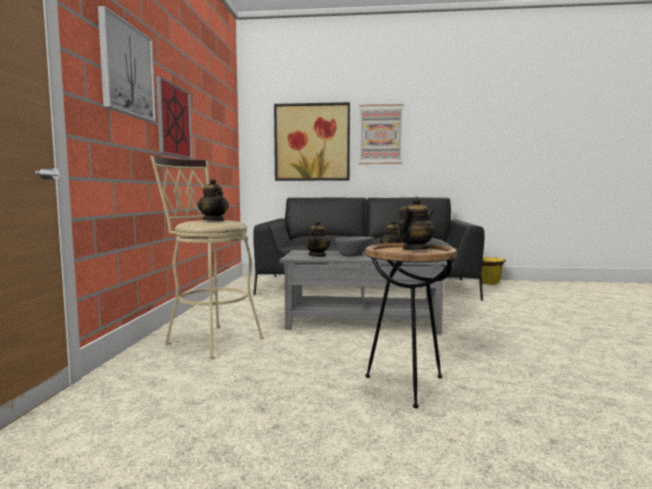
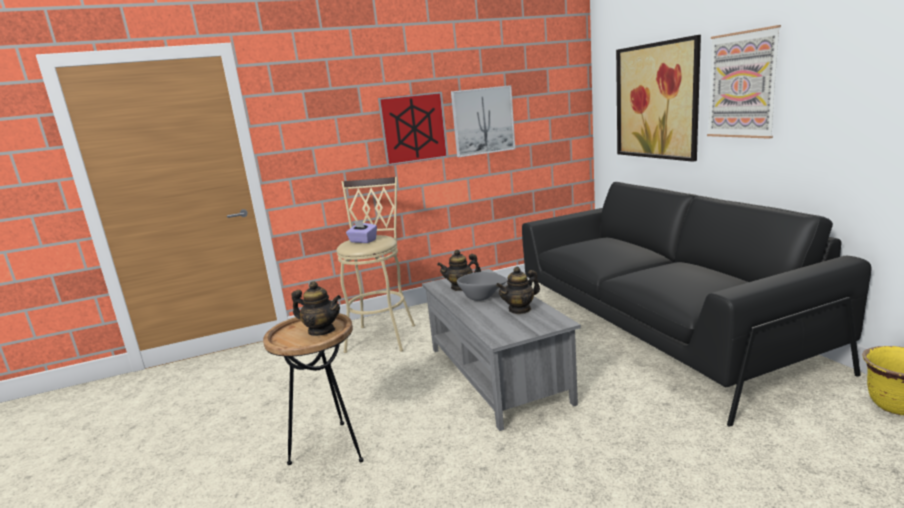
camera: 65 degrees right, 10 degrees up
(126, 70) = (330, 111): picture -> picture (483, 121)
(213, 220) = (363, 241): teapot -> purple tissue box

